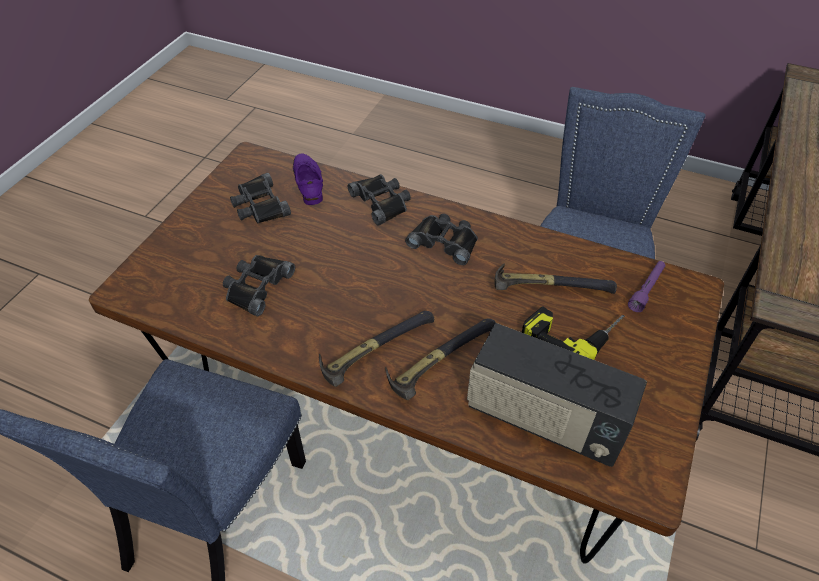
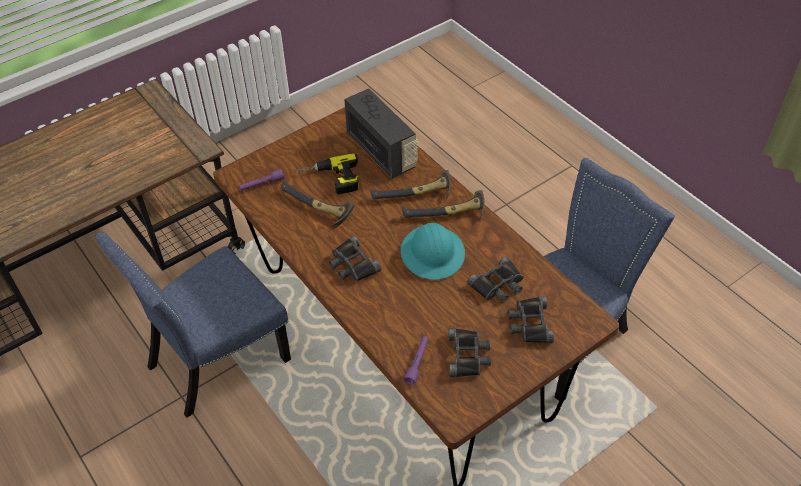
camera: 150 degrees left, 0 degrees up
(308, 182) = (417, 362): purple shoe -> purple flashlight
(359, 292) = (433, 253): none -> turquoise hard hat
(382, 202) = (372, 317): black binoculars -> black binoculars (529, 324)

